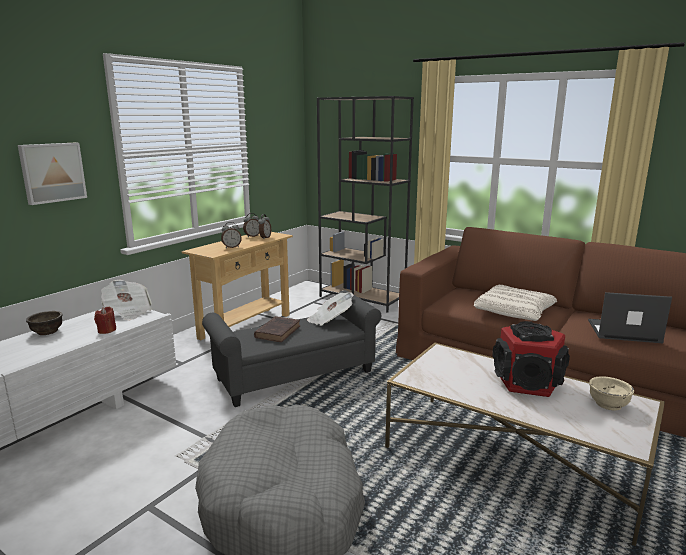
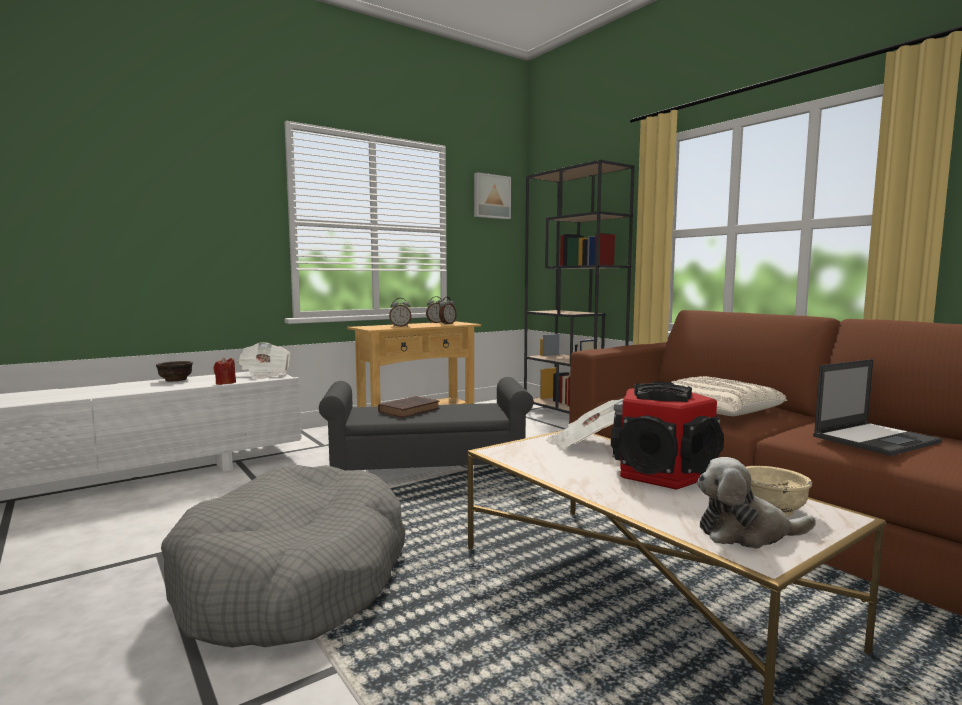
camera: 20 degrees right, 10 degrees down
(52, 172) = (217, 229): picture -> picture (491, 196)
(330, 320) = (480, 407): newspaper -> newspaper (586, 444)
(611, 428) = (746, 533): none -> plush toy
(622, 331) = (876, 439): laptop -> laptop turned 120 degrees clockwise

